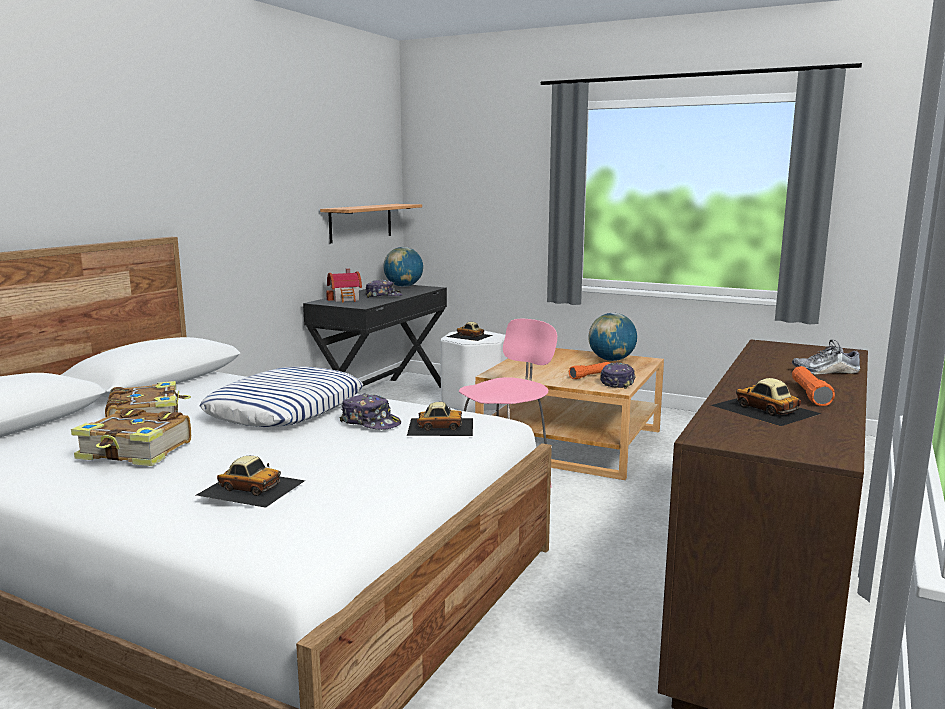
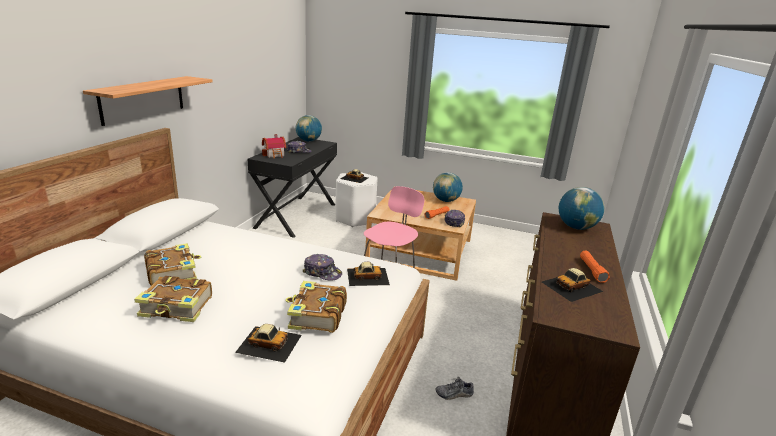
camera: 10 degrees left, 10 degrees up
(286, 408) = (263, 259): pillow -> none
(339, 462) = (316, 315): none -> book
(361, 222) = (281, 99): shelf -> shelf (143, 99)
(765, 409) = (572, 286): toy car -> toy car turned 75 degrees counterclockwise
(803, 353) = (576, 227): none -> globe
(825, 371) = (593, 246): shoe -> shoe (454, 394)

